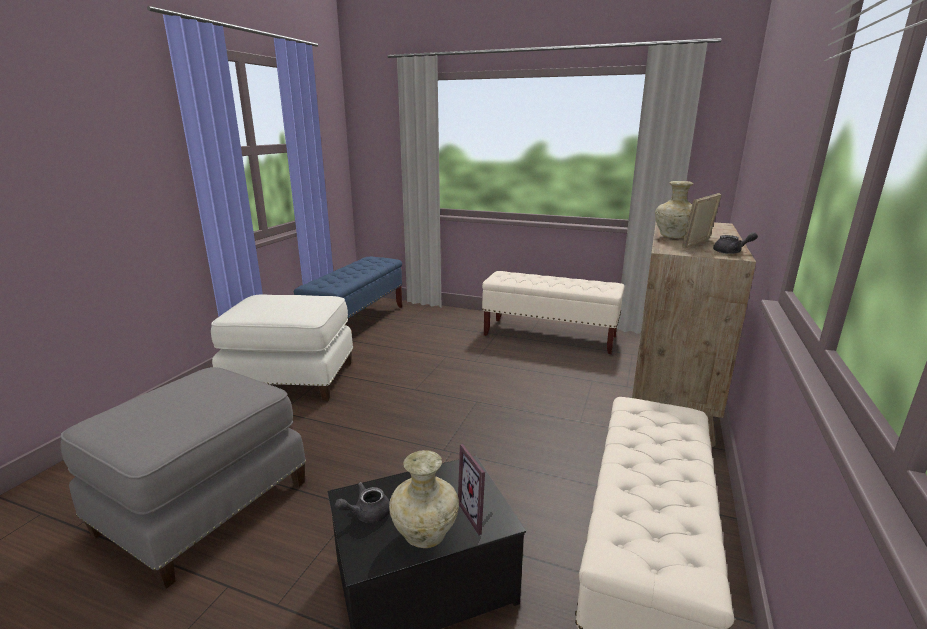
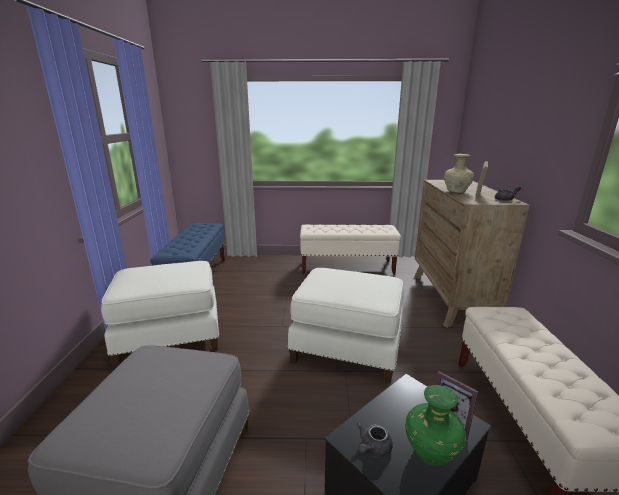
camera: 20 degrees left, 0 degrees up
(425, 533) = (430, 451): beige vase -> green vase
(475, 427) = (347, 347): none -> white ottoman

